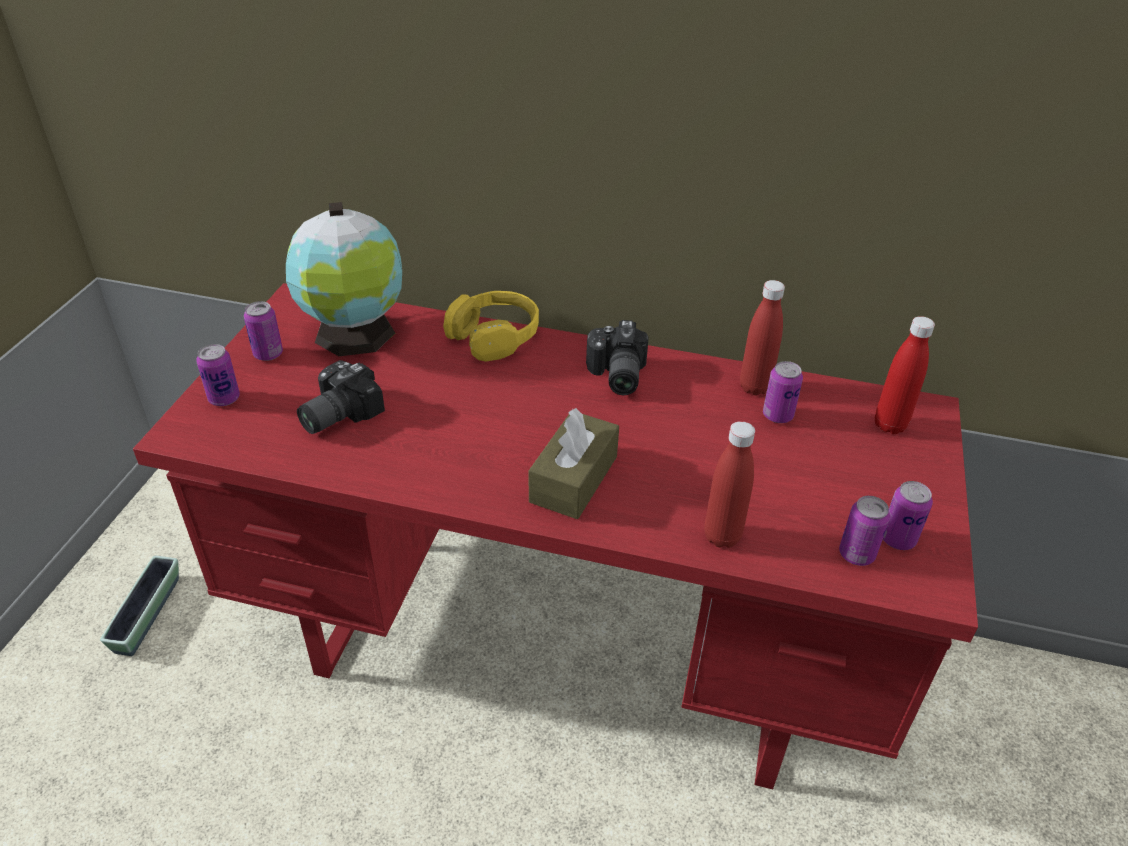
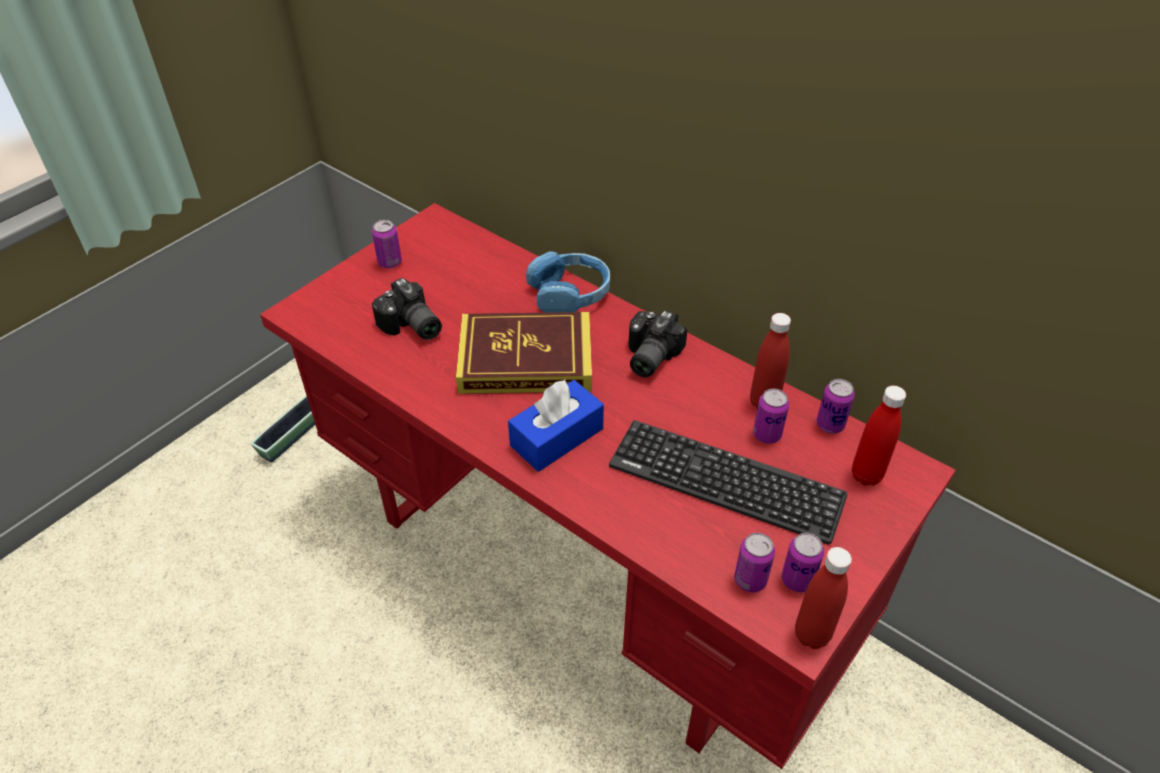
camera: 25 degrees right, 5 degrees up
(224, 398) = (340, 291): can -> can (830, 425)
(336, 414) = (410, 327): camera -> camera turned 105 degrees counterclockwise
(355, 335) = (462, 263): globe -> none
(489, 412) = (525, 359): none -> book
(495, 336) = (570, 293): yellow headphones -> blue headphones
(574, 479) = (557, 437): brown tissue box -> blue tissue box
(722, 536) = (645, 525): red bottle -> red bottle (812, 635)
(770, 469) = (726, 481): none -> keyboard

